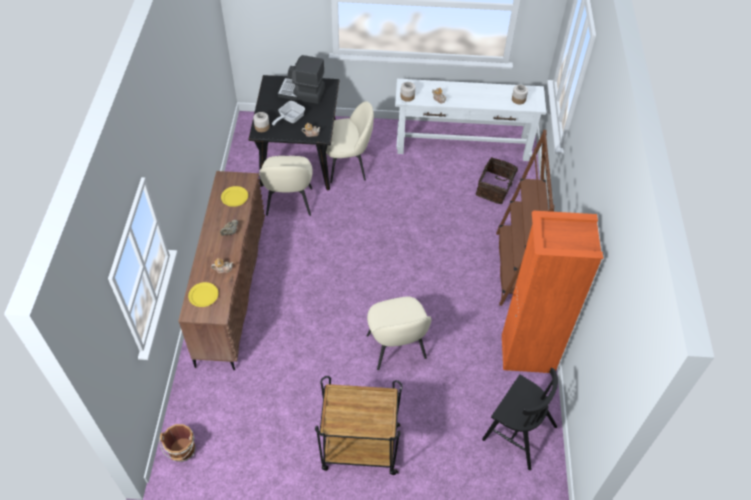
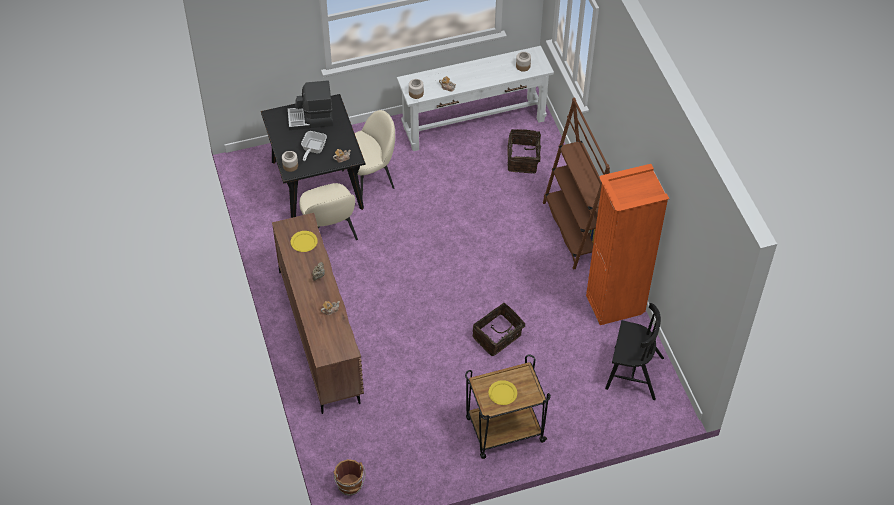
camera: 20 degrees left, 0 degrees up
(203, 295) = (325, 338): yellow plate -> yellow plate (502, 393)
(396, 348) = (498, 337): beige chair -> basket

